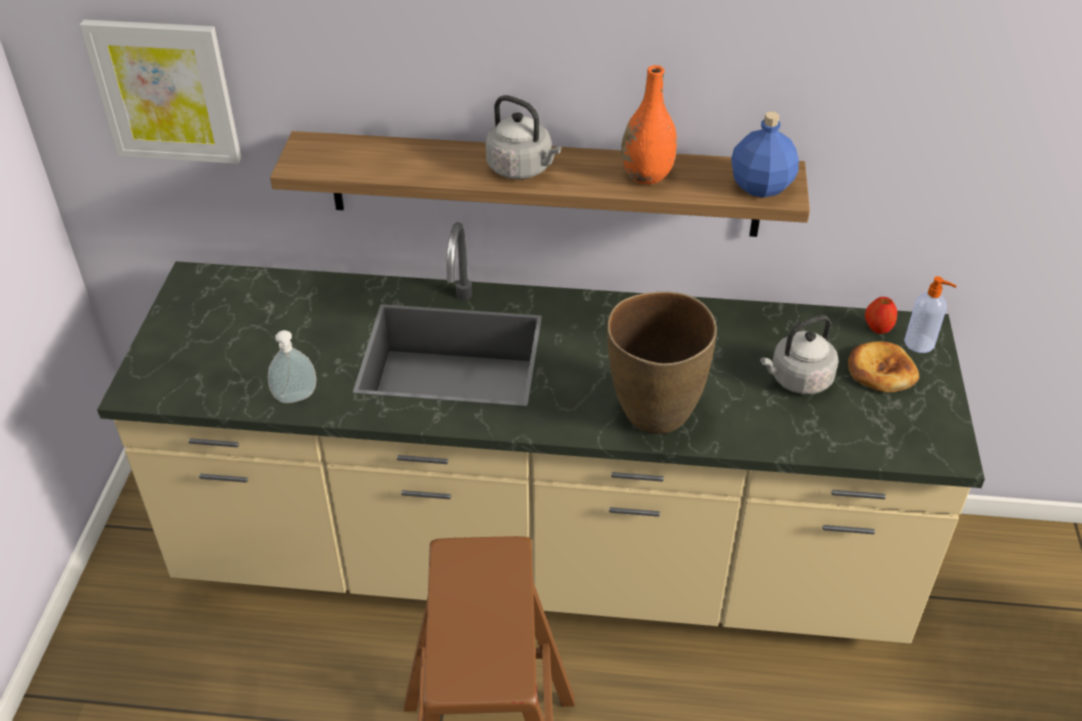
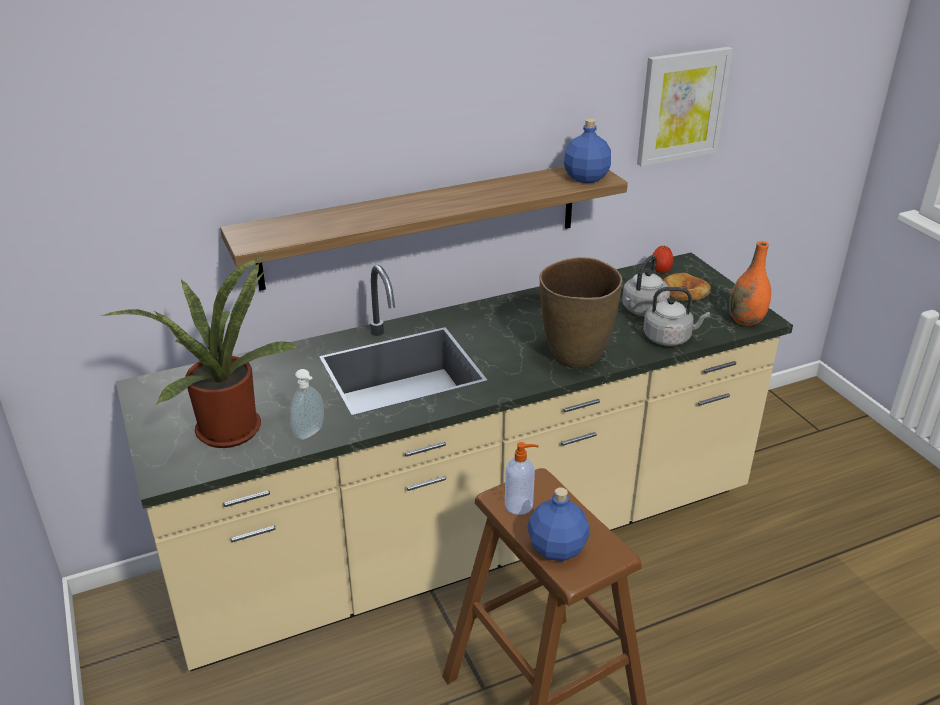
camera: 30 degrees left, 10 degrees down
(165, 91) = (104, 215): picture -> picture (681, 106)
(229, 357) = (228, 426): none -> potted plant
(459, 643) = (558, 548): none -> blue bottle
(522, 169) = (422, 206): grey kettle -> grey kettle (669, 338)
(646, 176) = (510, 190): orange vase -> orange vase (745, 320)
(920, 343) = (691, 271): soap dispenser -> soap dispenser (520, 505)

